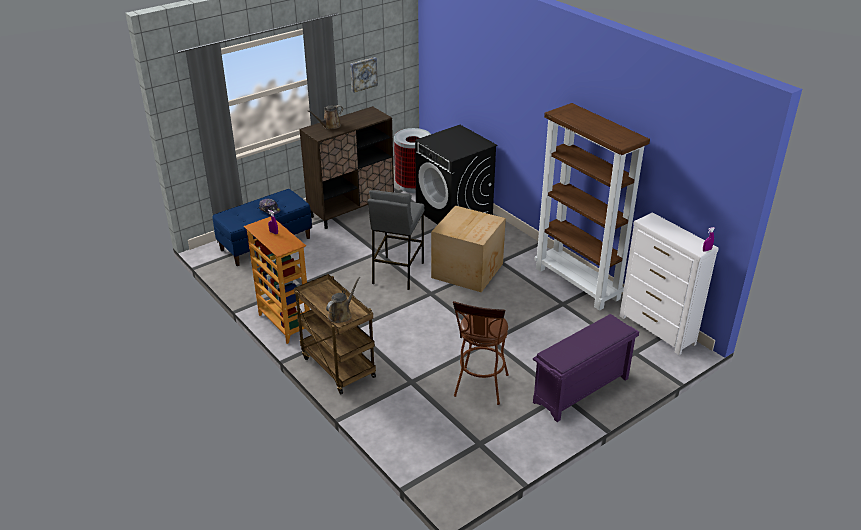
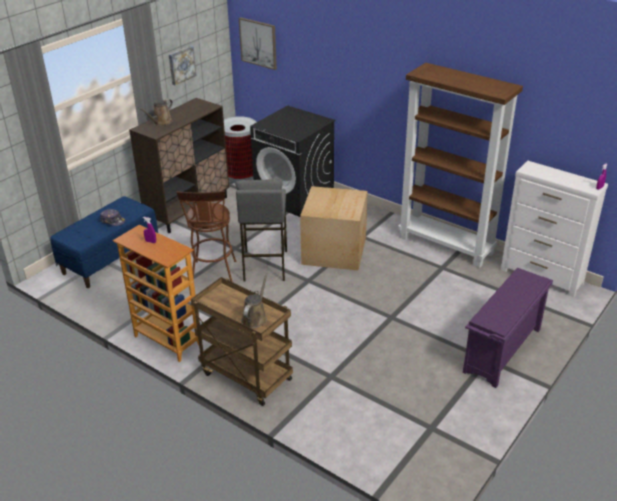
camera: 15 degrees left, 0 degrees up
(440, 61) = (258, 43): none -> picture
(480, 389) = (404, 369): brown stool -> brown stool (213, 276)

